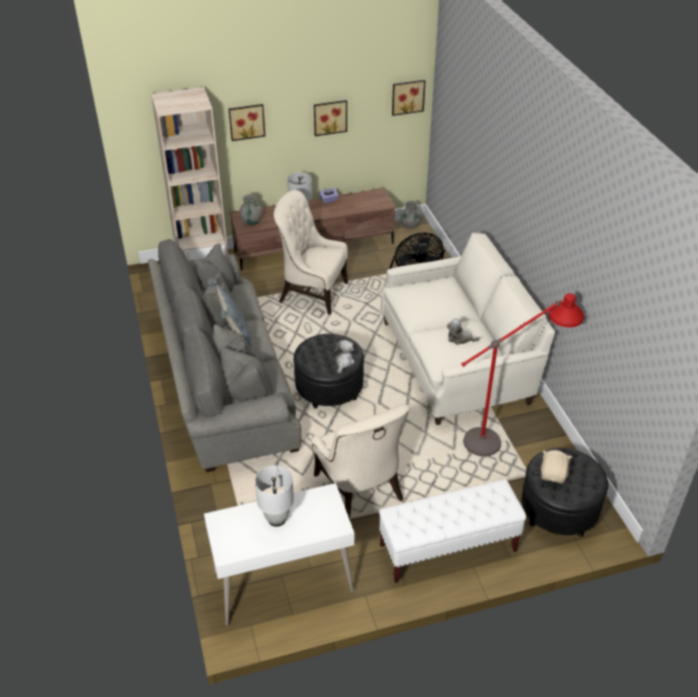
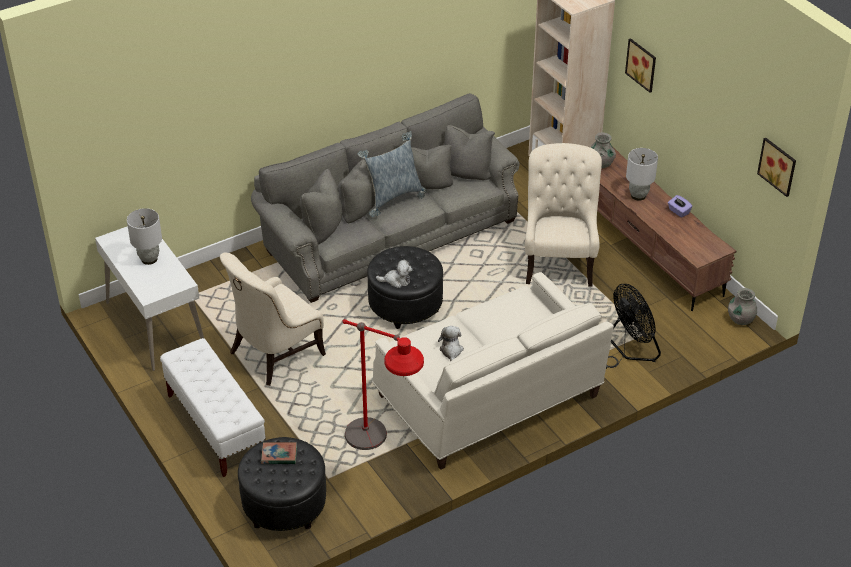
camera: 75 degrees right, 0 degrees up
(330, 117) = (707, 123): picture -> none
(553, 474) = (279, 455): beige plush toy -> book

